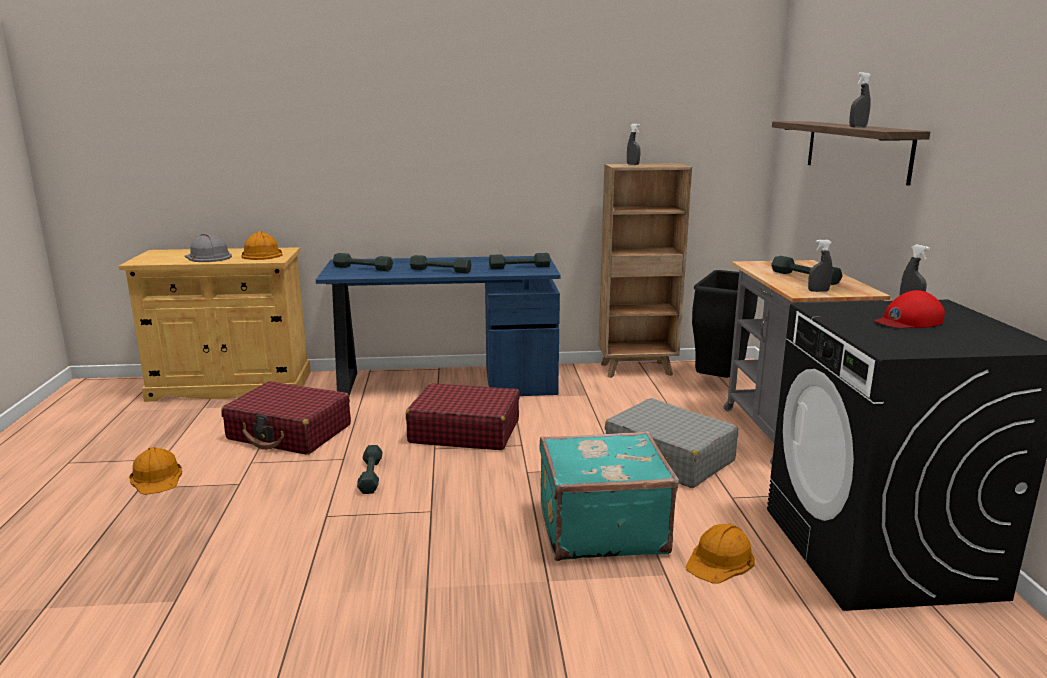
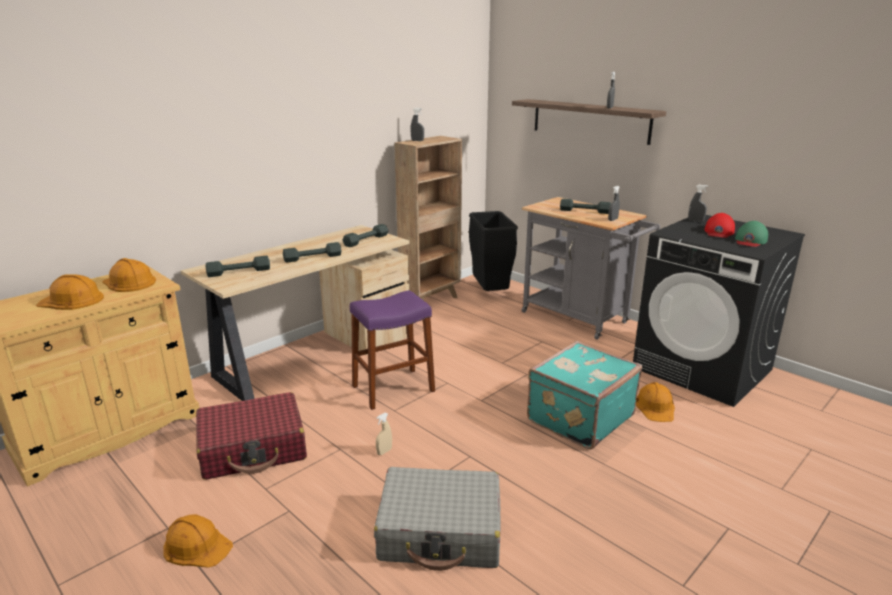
camera: 40 degrees left, 5 degrees up
(207, 257) = (72, 300): grey hard hat -> orange hard hat
(370, 475) = (384, 452): grey dumbbell -> beige spray bottle
(444, 382) = (312, 355): blue desk -> beige desk
(464, 431) = (393, 388): red suitcase -> purple stool
(669, 458) = (542, 355): grey suitcase -> grey suitcase (440, 532)
(930, 339) = (750, 240): none -> green cap

